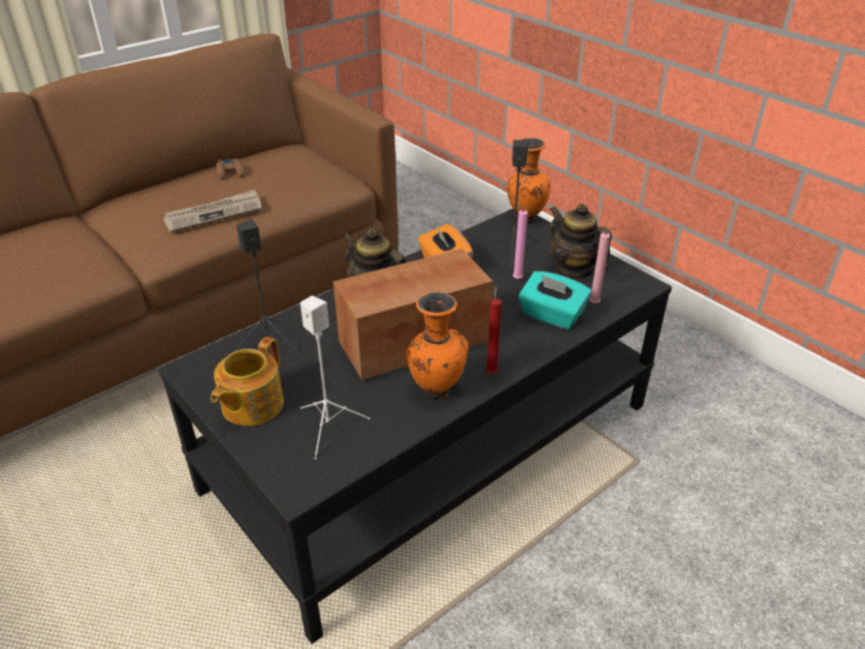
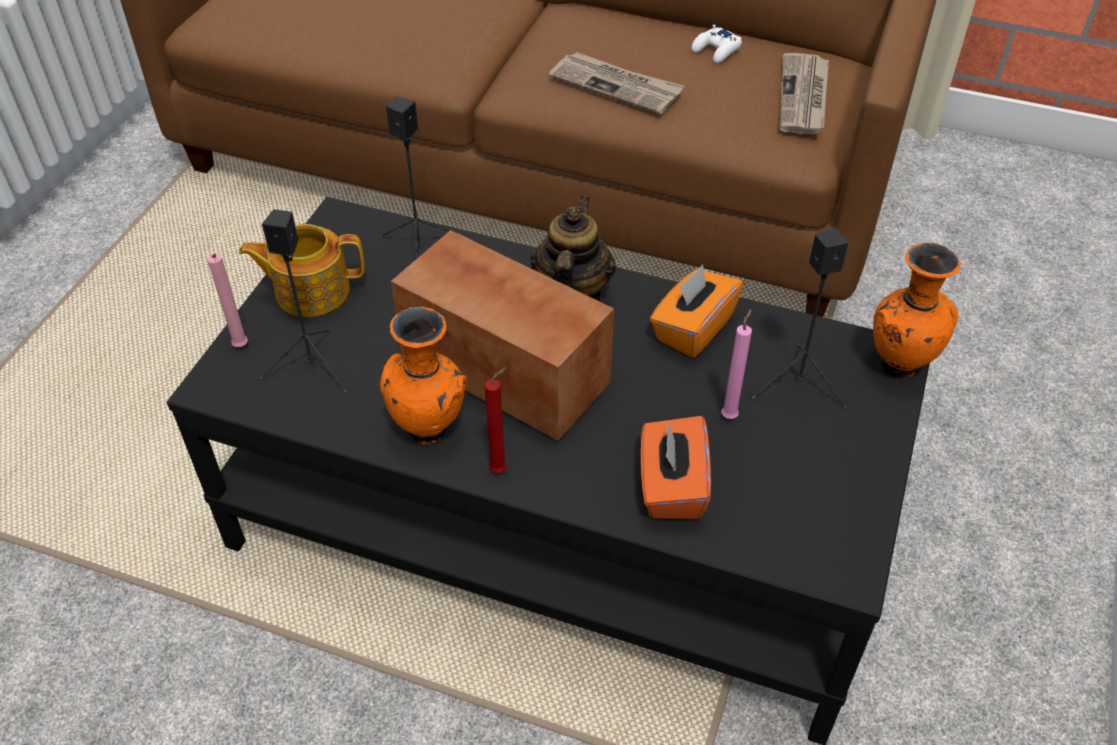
camera: 60 degrees right, 10 degrees up
(231, 172) = (716, 50): brown game controller -> white game controller
(306, 165) = (804, 97): none -> newspaper
(329, 427) = (313, 367): white speaker -> black speaker
(551, 316) = (671, 487): turquoise tissue box -> orange tissue box
(573, 270) = (809, 472): teapot -> none
(596, 304) = (743, 530): pink candle -> pink candle (241, 348)

